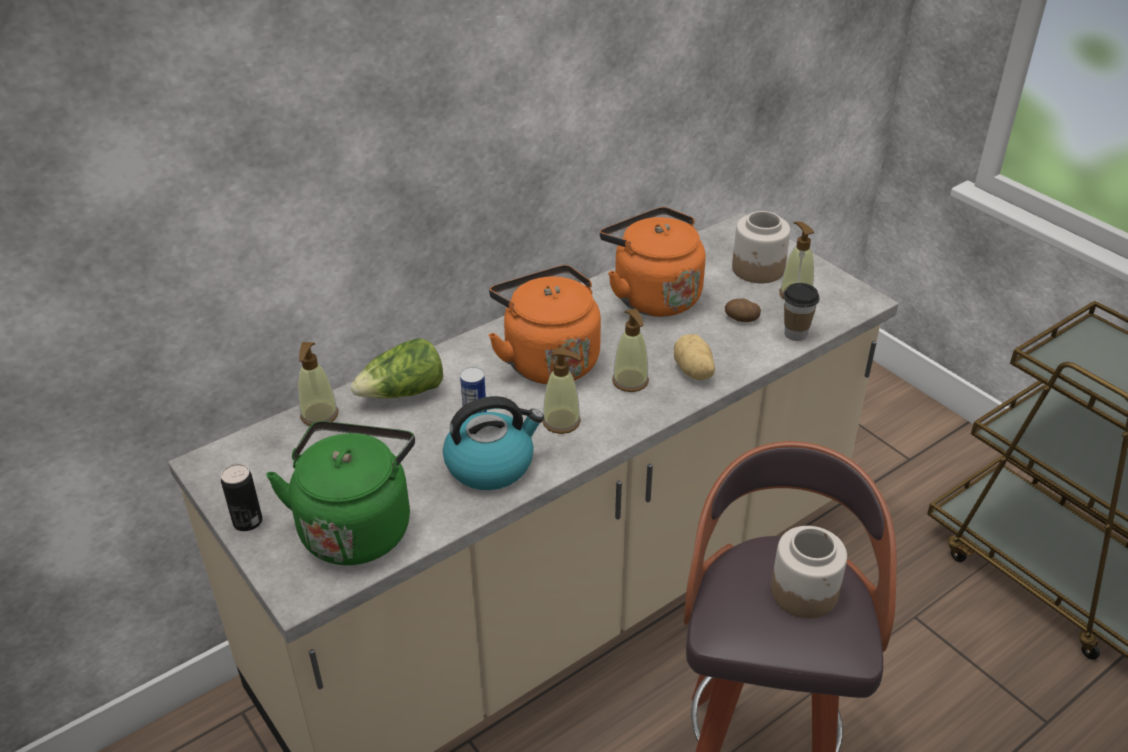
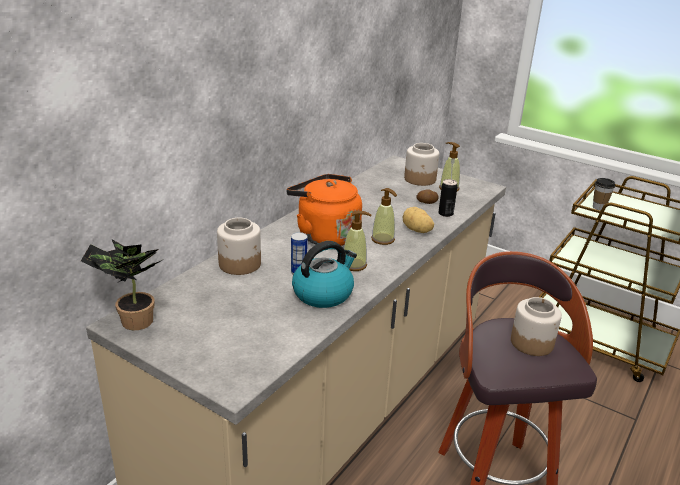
camera: 20 degrees left, 10 degrees down
(224, 465) = (132, 322): none -> potted plant
(248, 521) = (169, 352): can -> can (445, 214)
(319, 415) = (188, 284): soap dispenser -> none
(357, 526) = (252, 341): green kettle -> none
(403, 393) = (240, 264): lettuce -> jar
(652, 295) = (368, 197): orange kettle -> none
(795, 334) = (461, 206): cup -> cup (598, 207)

